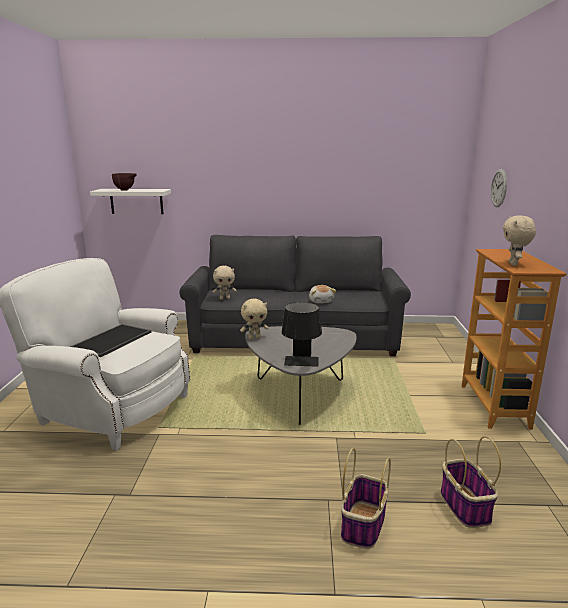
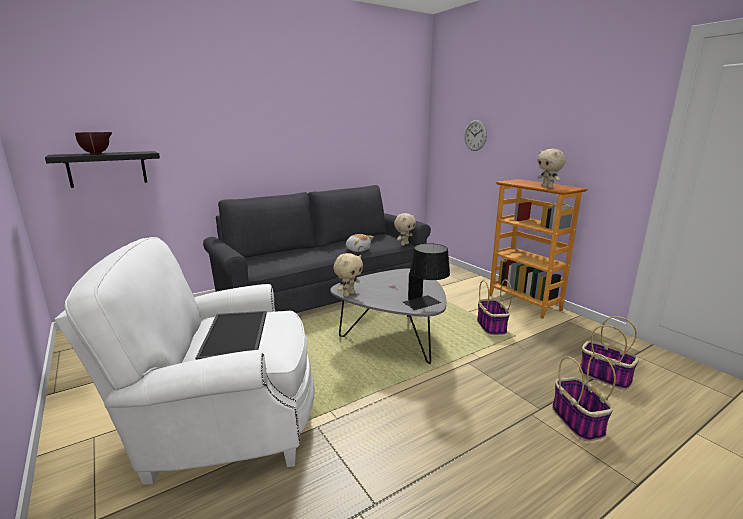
camera: 35 degrees left, 0 degrees up
(136, 201) = (107, 169): white shelf -> black shelf
(225, 298) = (265, 266): beige plush toy -> beige plush toy (404, 244)
(412, 416) = (491, 326): none -> basket

